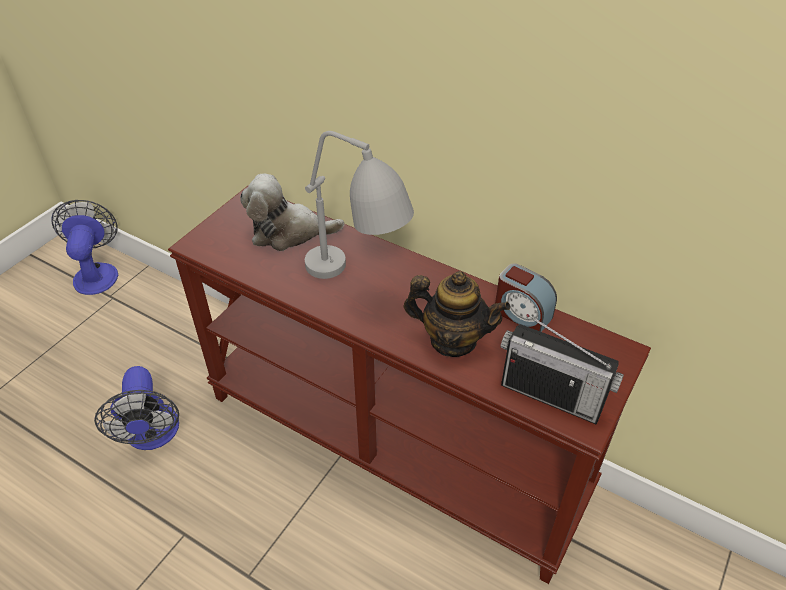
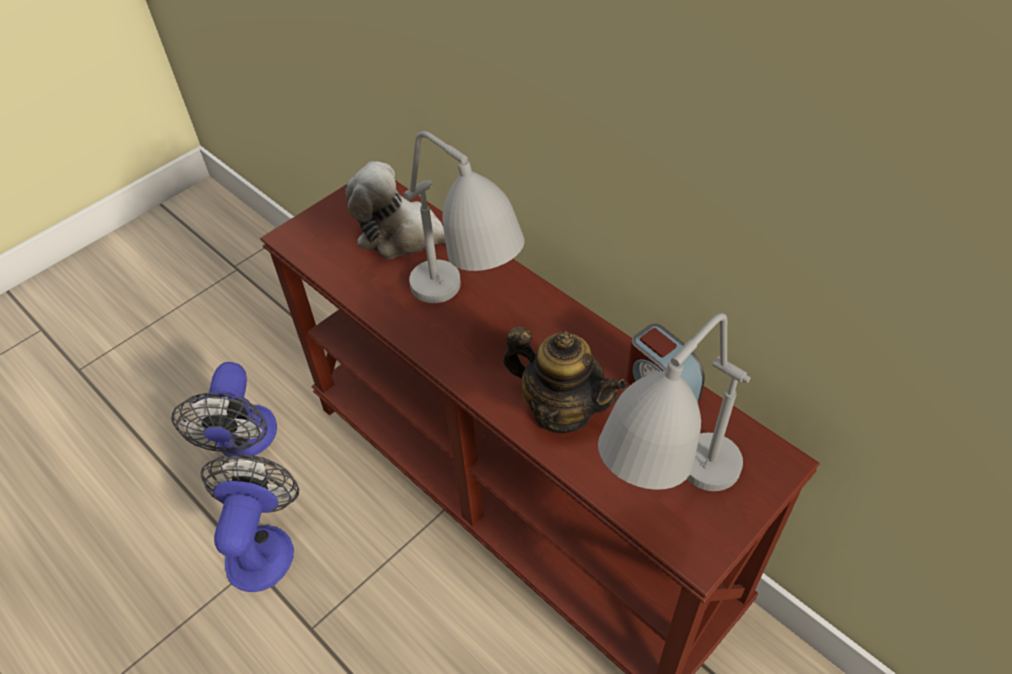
camera: 15 degrees right, 5 degrees up
(96, 272) = (226, 236): fan -> fan (262, 545)
(551, 395) = (665, 506): radio -> grey table lamp

